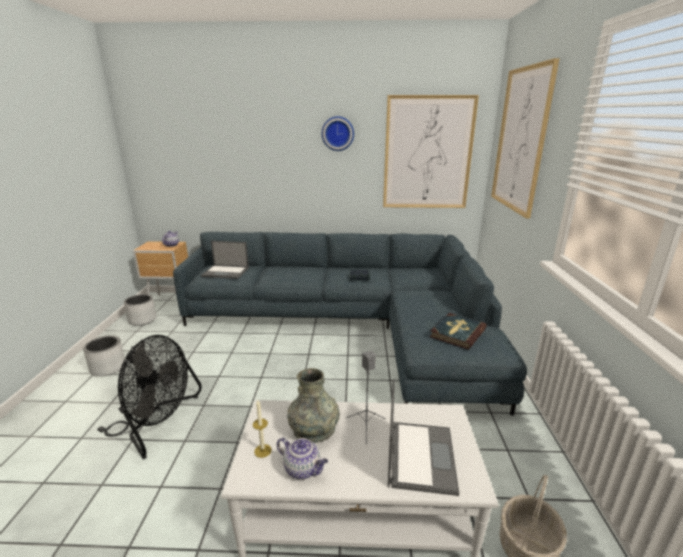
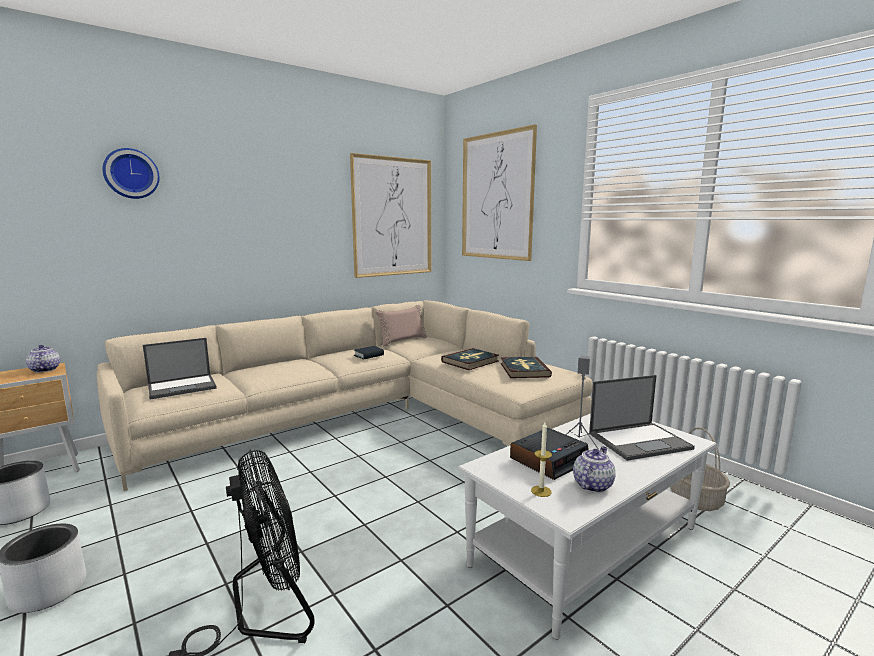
camera: 40 degrees left, 10 degrees down
(303, 469) = (592, 485): teapot -> teapot turned 45 degrees counterclockwise
(314, 429) = (549, 460): grey vase -> alarm clock
(338, 133) = (299, 193): wall clock -> wall clock (131, 174)
(355, 326) = (372, 417): blue sofa -> beige sofa
(410, 269) = (402, 341): none -> beige pillow
(420, 455) = (640, 441): laptop -> laptop turned 105 degrees clockwise
(426, 307) = (470, 361): none -> book

